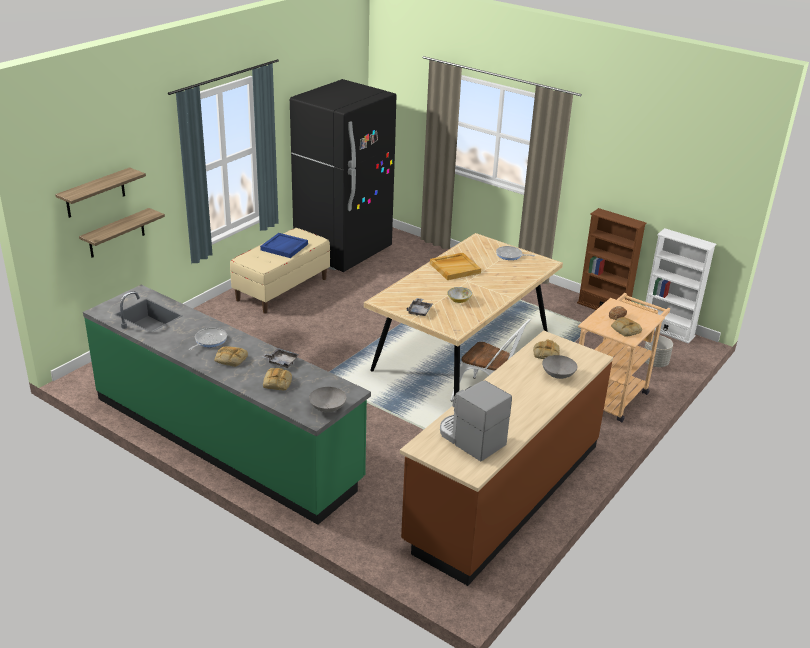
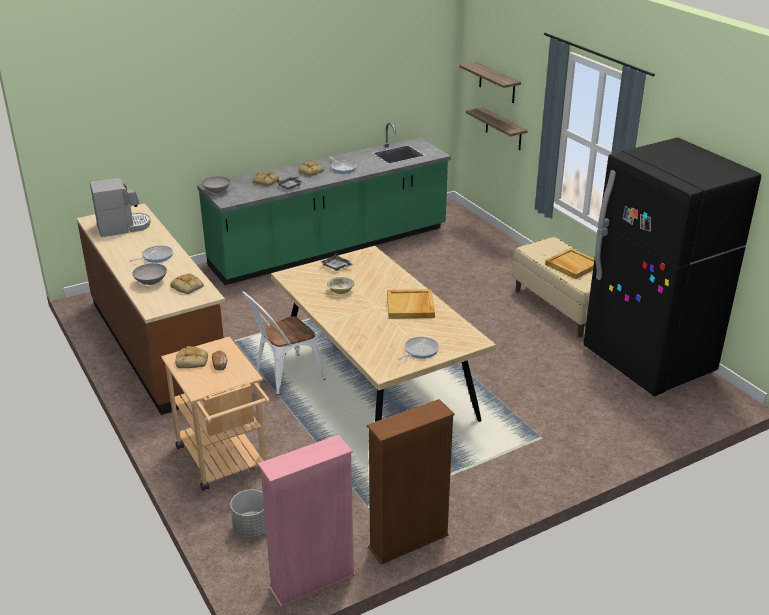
camera: 115 degrees right, 0 degrees up
(284, 247) = (572, 265): blue tray -> beige tray
(512, 390) = (156, 256): none -> frying pan
(667, 331) = (312, 582): white bookcase -> pink bookcase

